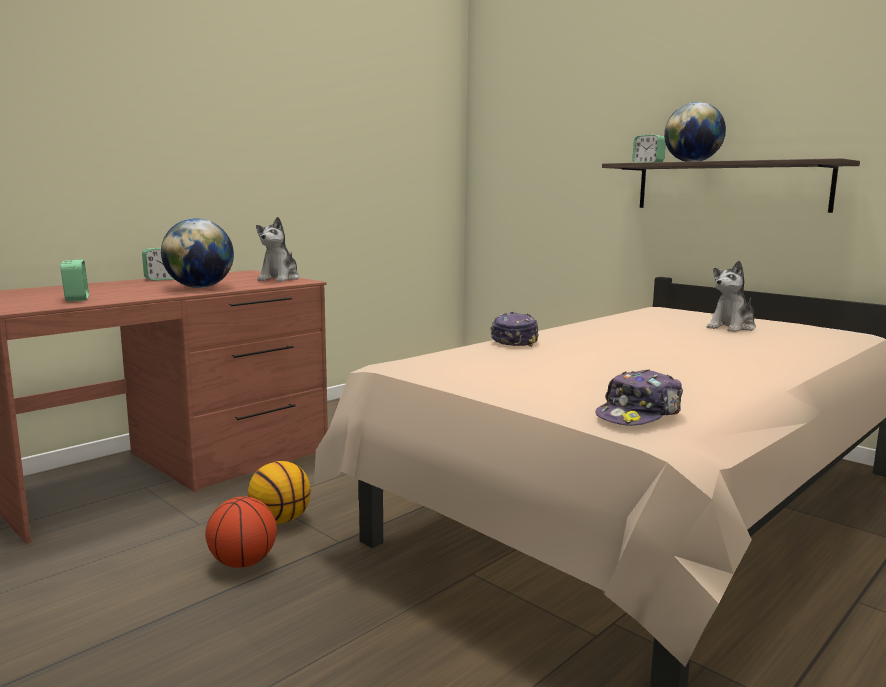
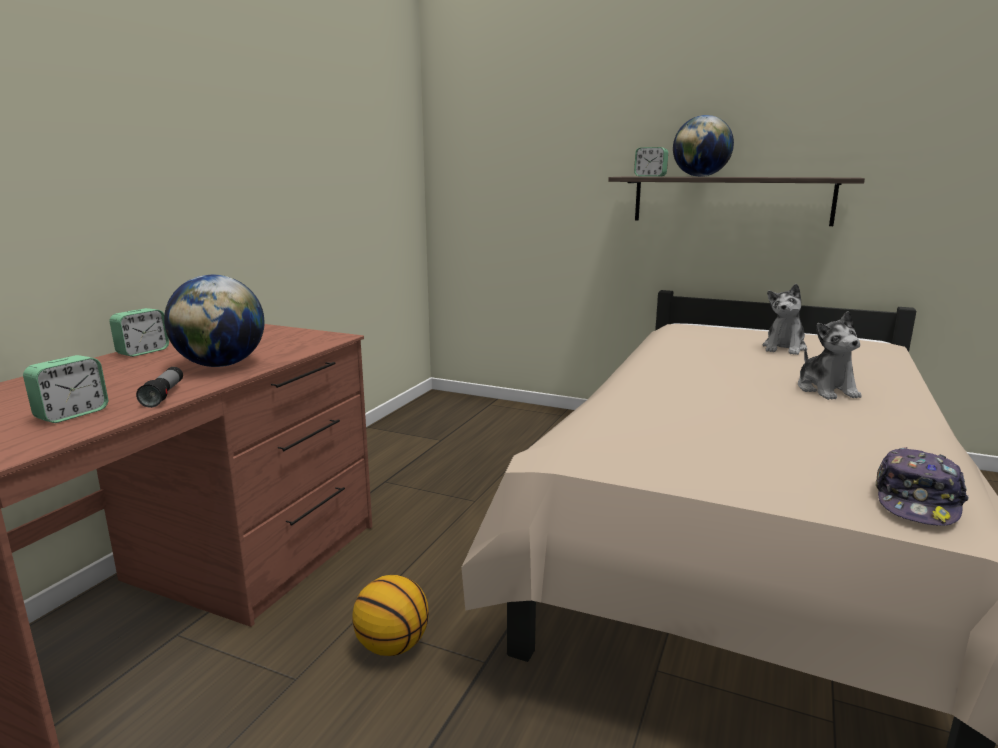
camera: 20 degrees left, 5 degrees up
(76, 299) = (72, 414): alarm clock -> alarm clock turned 75 degrees clockwise
(140, 296) = (164, 395): none -> flashlight
(243, 563) = (396, 729): basketball -> none
(279, 279) = (299, 335): plush toy -> plush toy (826, 390)
(513, 341) = (629, 395): cap -> none

